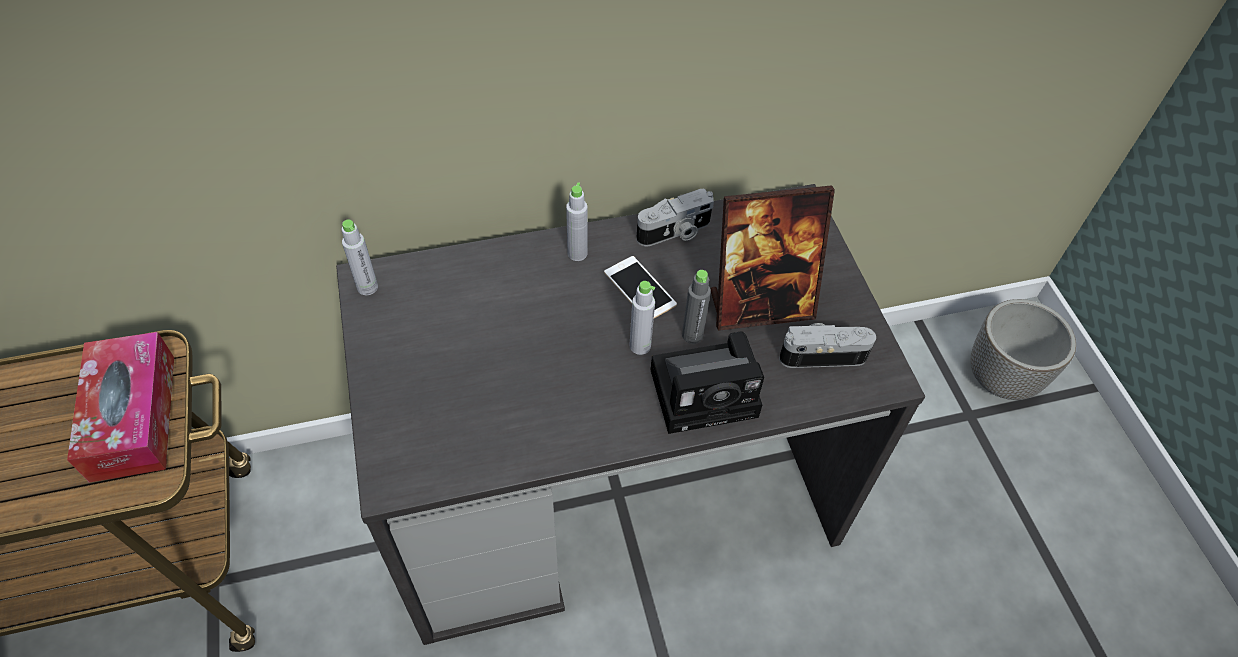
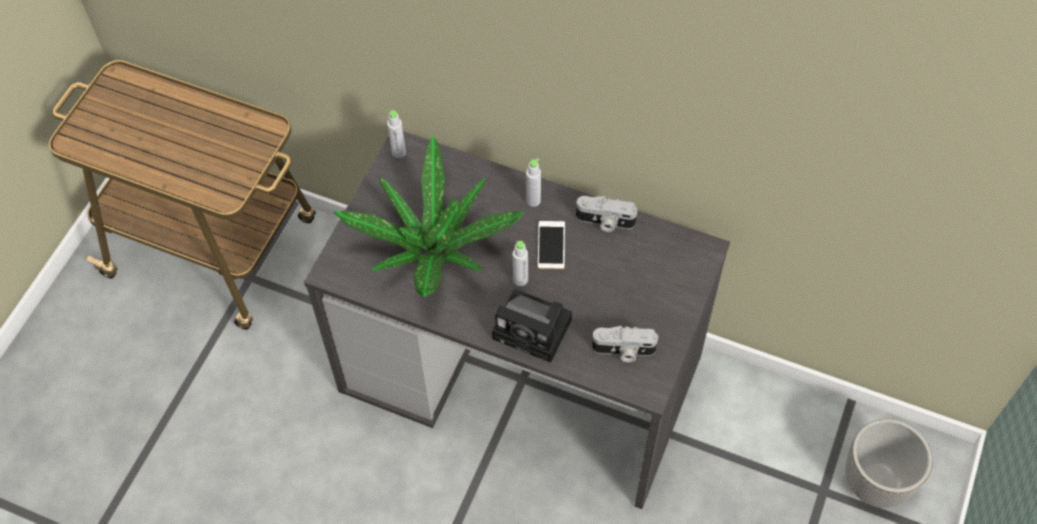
camera: 40 degrees right, 5 degrees up
(133, 417) = (237, 158): tissue box -> none
(503, 372) = (433, 248): none -> potted plant
(692, 335) = (556, 292): grey bottle -> none
(760, 306) = (614, 299): picture frame -> none
(822, 353) = (623, 351): camera -> camera turned 150 degrees clockwise

